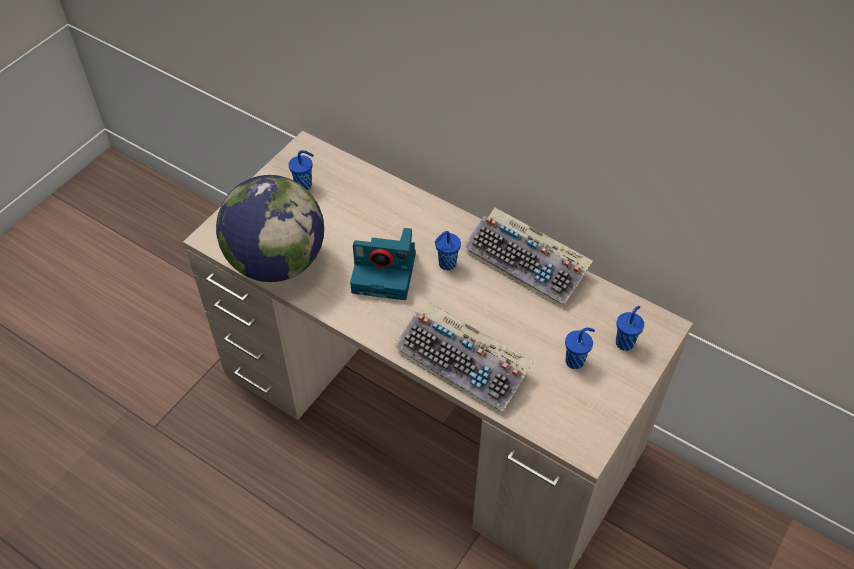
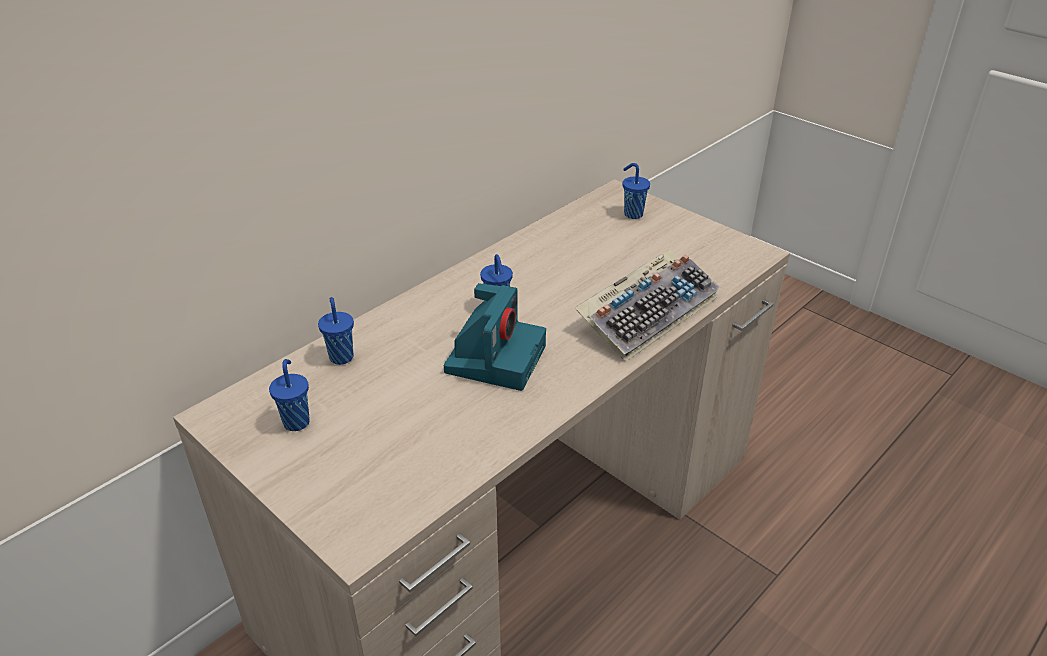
camera: 80 degrees left, 15 degrees down
(277, 262) = (441, 462): globe -> none
(528, 264) = (515, 253): keyboard -> none
(575, 361) = (652, 243): blue cup -> blue cup (341, 356)

